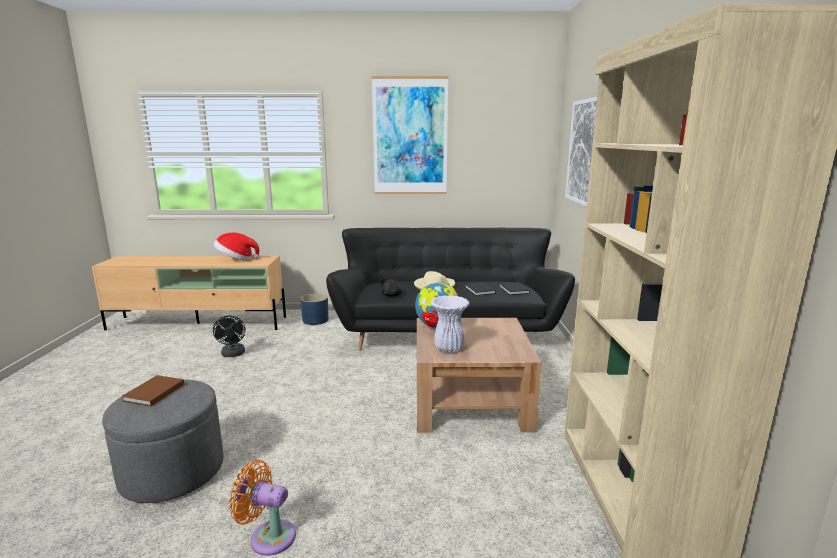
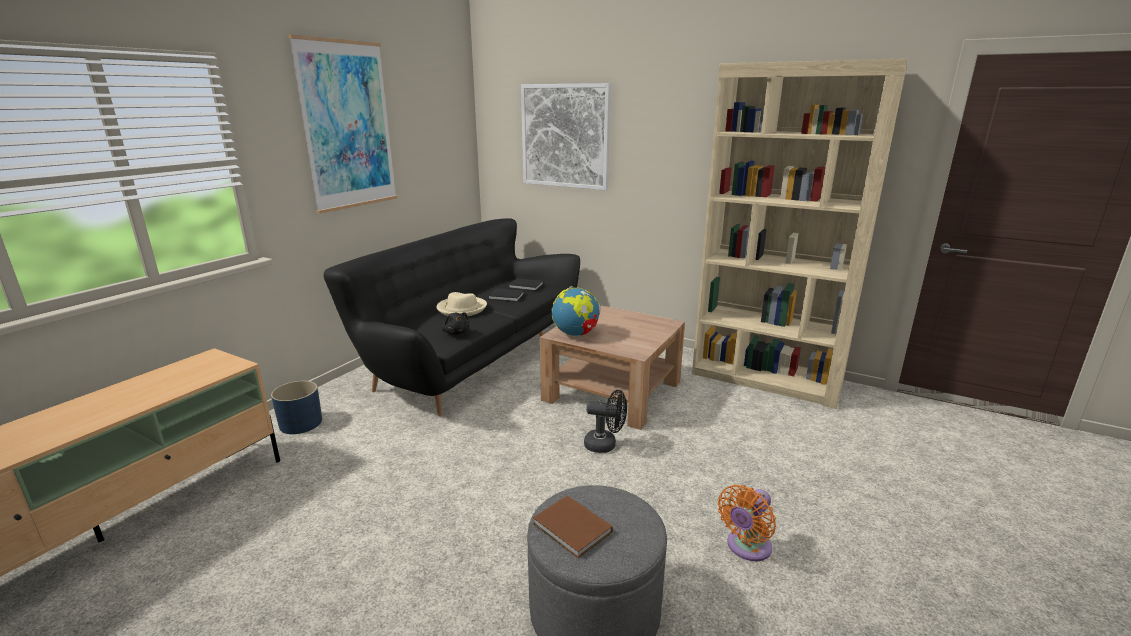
camera: 60 degrees left, 5 degrees up
(233, 354) = (311, 516): black fan -> black fan (605, 445)
(236, 259) = (162, 381): hat -> none
(449, 348) = (628, 342): white vase -> none

